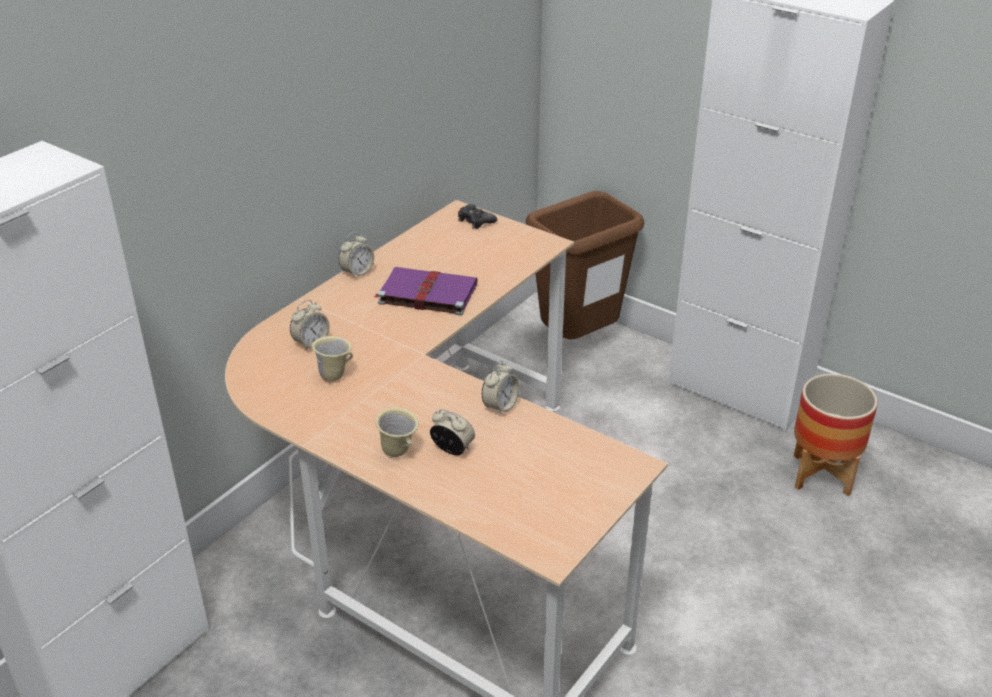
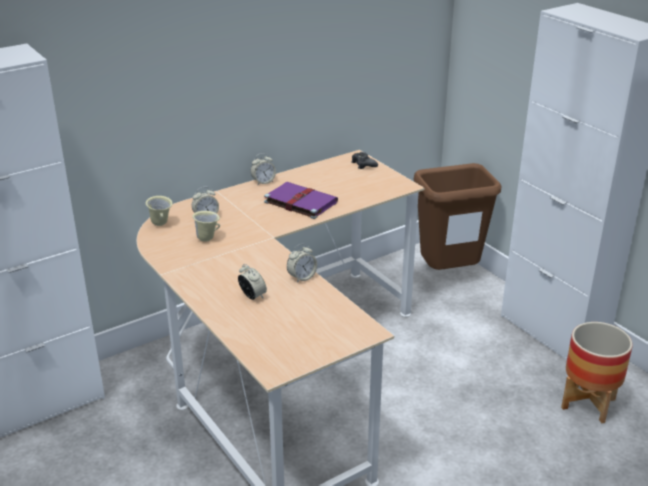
camera: 20 degrees right, 5 degrees down
(399, 452) = (217, 290): beige mug -> beige mug (161, 224)

